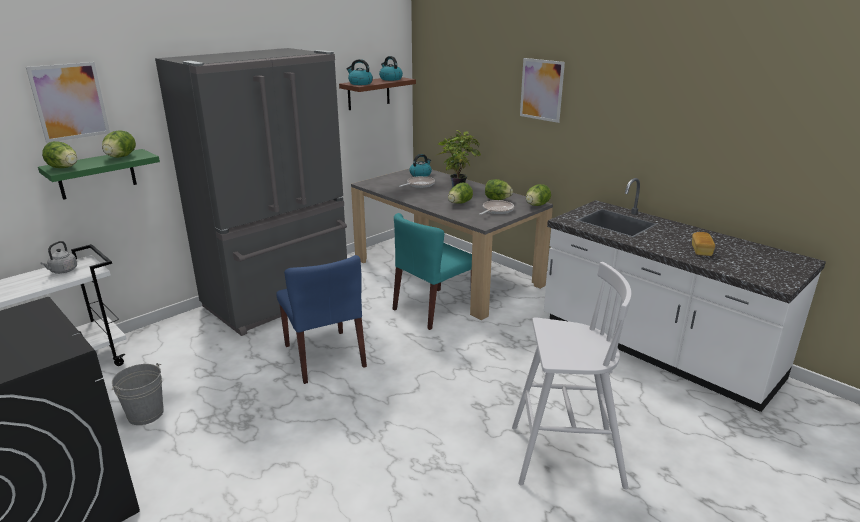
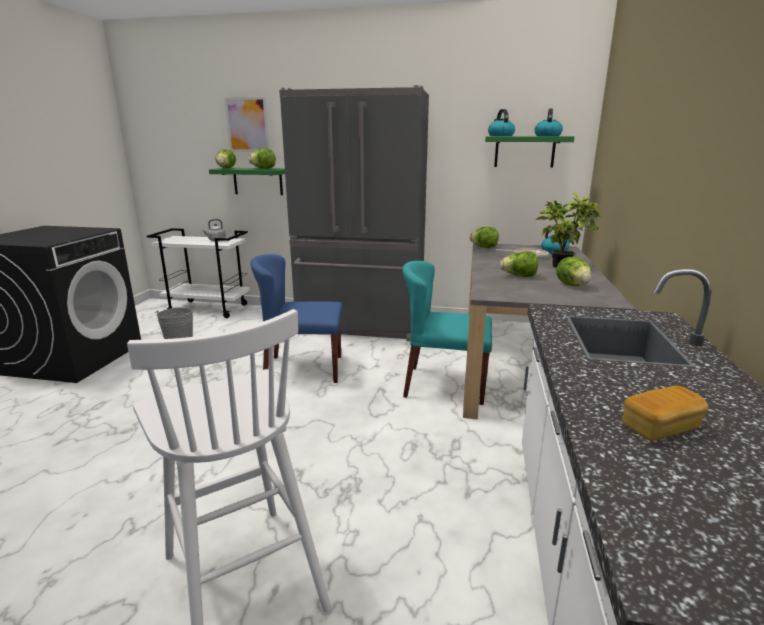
camera: 55 degrees right, 5 degrees down
(325, 356) = (303, 369): blue chair -> blue chair turned 60 degrees clockwise
(368, 93) = (524, 152): brown shelf -> green shelf
(496, 210) = (539, 291): frying pan -> none
(537, 205) = (606, 303): lettuce -> lettuce (484, 247)
(541, 90) = (665, 130): picture -> none

